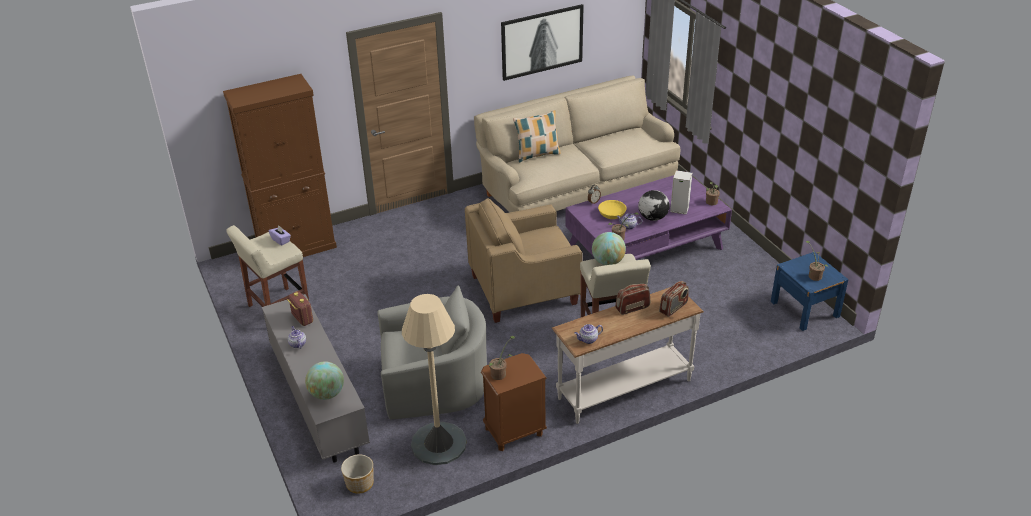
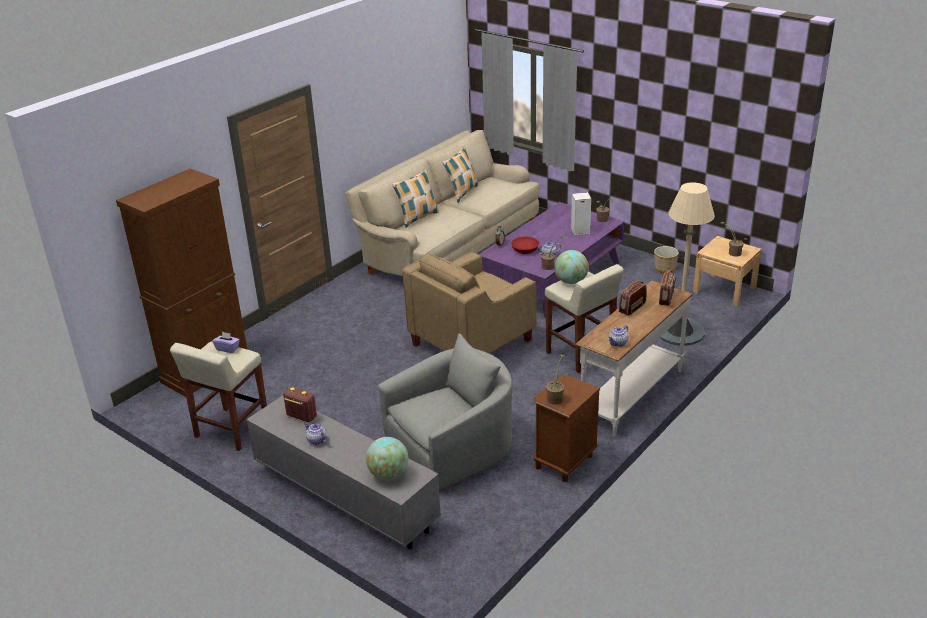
camera: 25 degrees left, 5 degrees down
(359, 484) = (453, 558): planter -> planter (664, 269)
(439, 444) = (502, 496): beige floor lamp -> beige floor lamp (680, 332)
(542, 42) = (393, 106): picture -> none
(598, 138) = (462, 193): none -> pillow
(612, 214) = (525, 249): yellow bowl -> red bowl
(652, 217) = (563, 243): globe -> none
(804, 309) = (724, 289): blue nightstand -> beige nightstand

